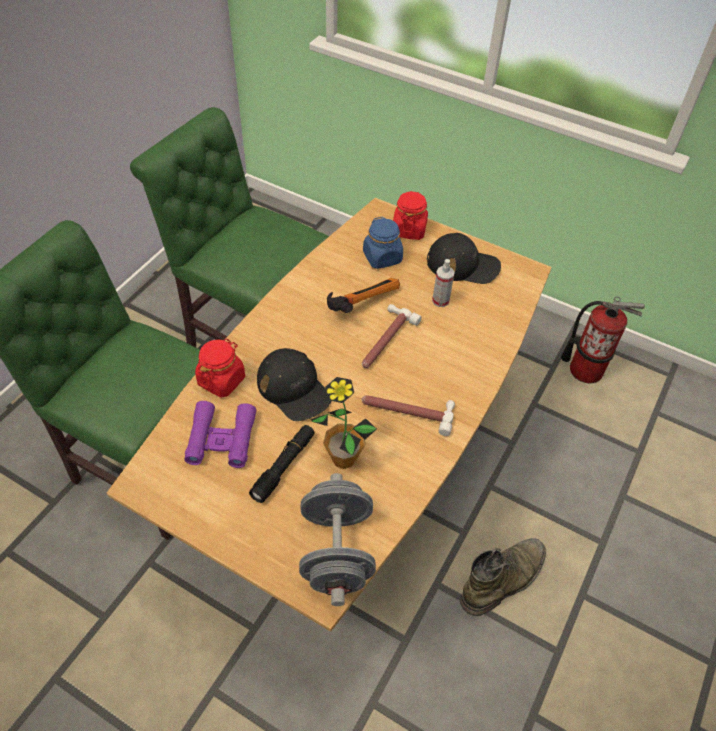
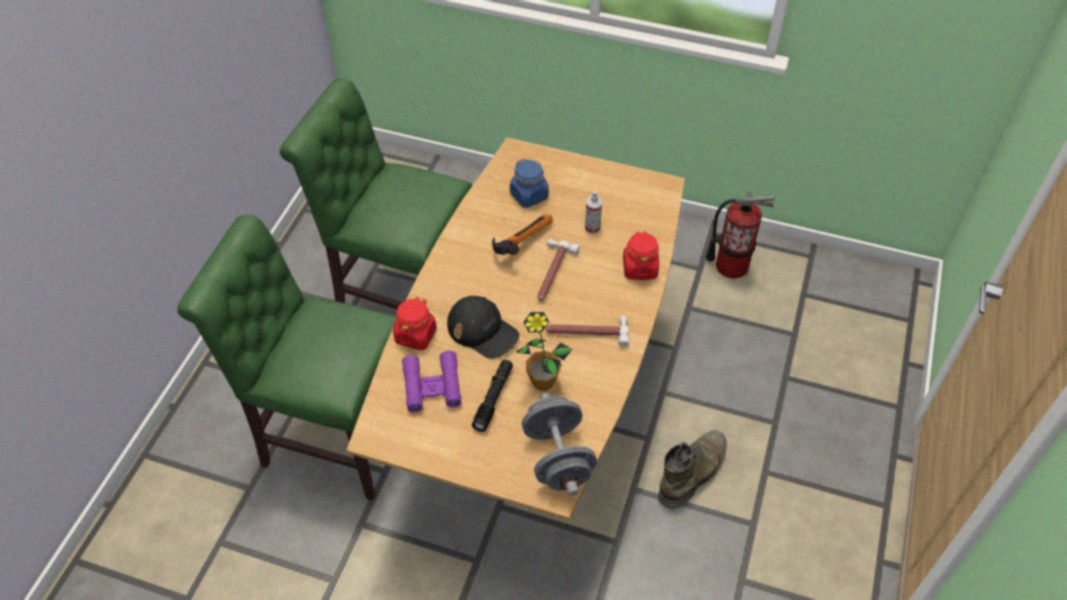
camera: 10 degrees left, 0 degrees up
(409, 229) = (547, 164): red jar -> red jar (639, 268)
(463, 264) = (604, 190): black cap -> none

